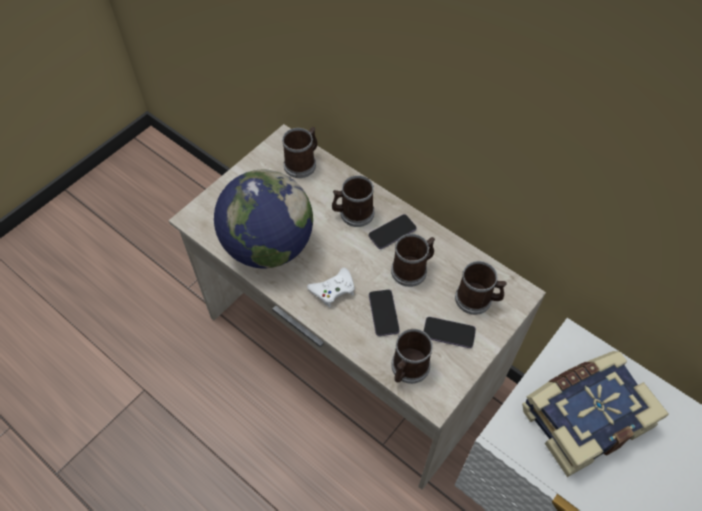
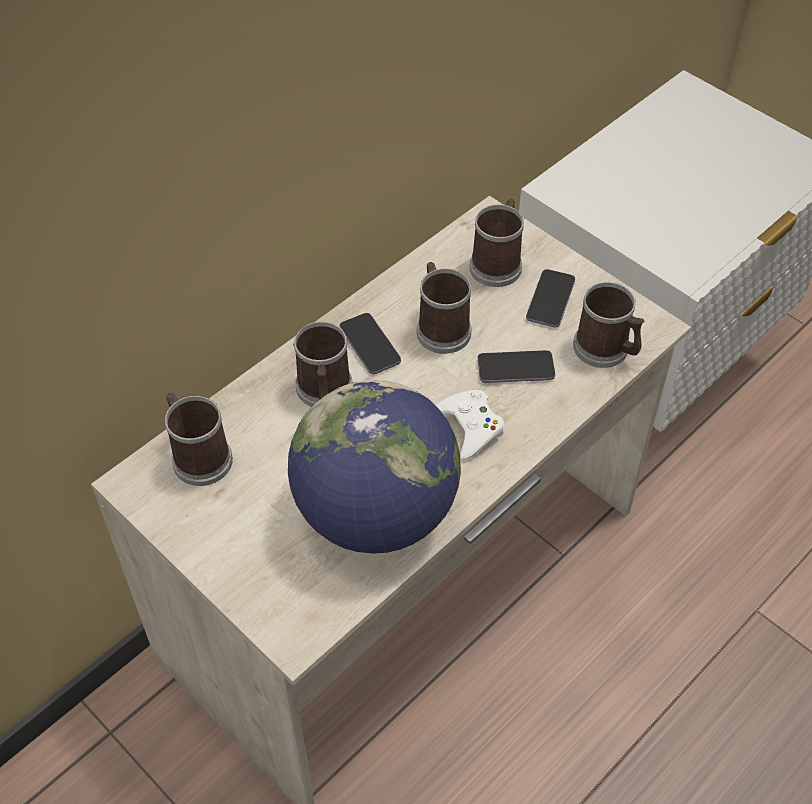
camera: 85 degrees left, 5 degrees down
(584, 416) = (658, 197): book -> none

